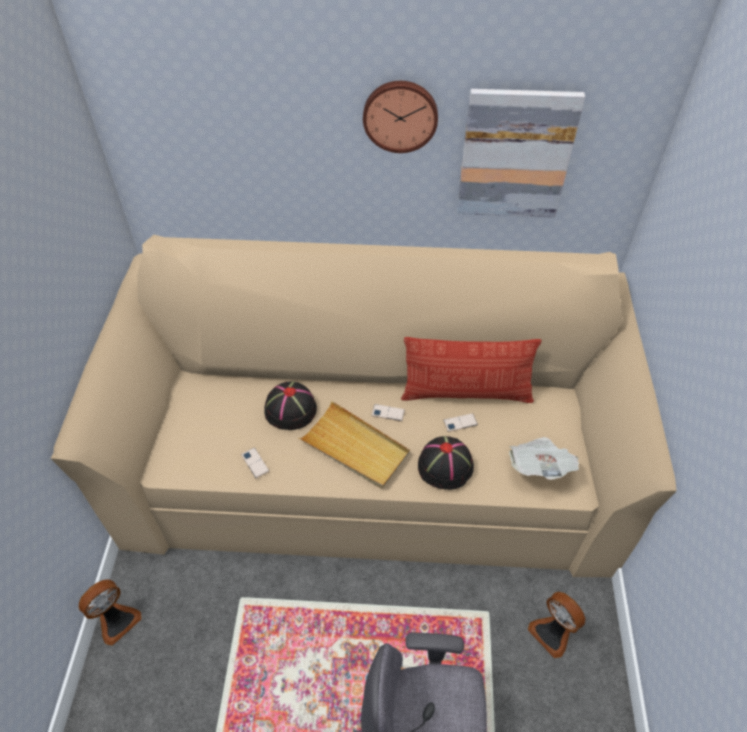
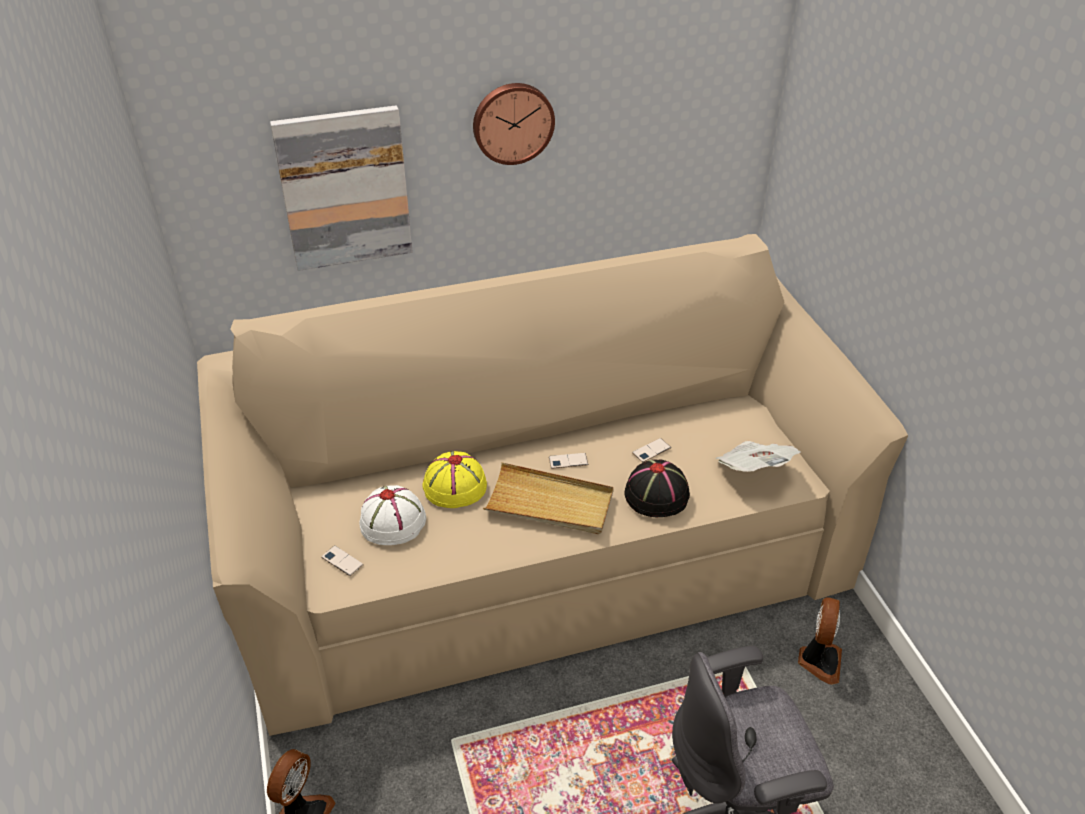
camera: 20 degrees left, 10 degrees down
(231, 426) = (393, 521): none -> white hat
(255, 463) = (441, 550): phone -> phone (342, 561)
(290, 409) = (454, 486): black hat -> yellow hat
(466, 393) = (642, 422): pillow -> none
(515, 155) = (635, 146): picture -> picture (344, 188)
(552, 632) = (819, 661): fan -> fan turned 105 degrees counterclockwise

